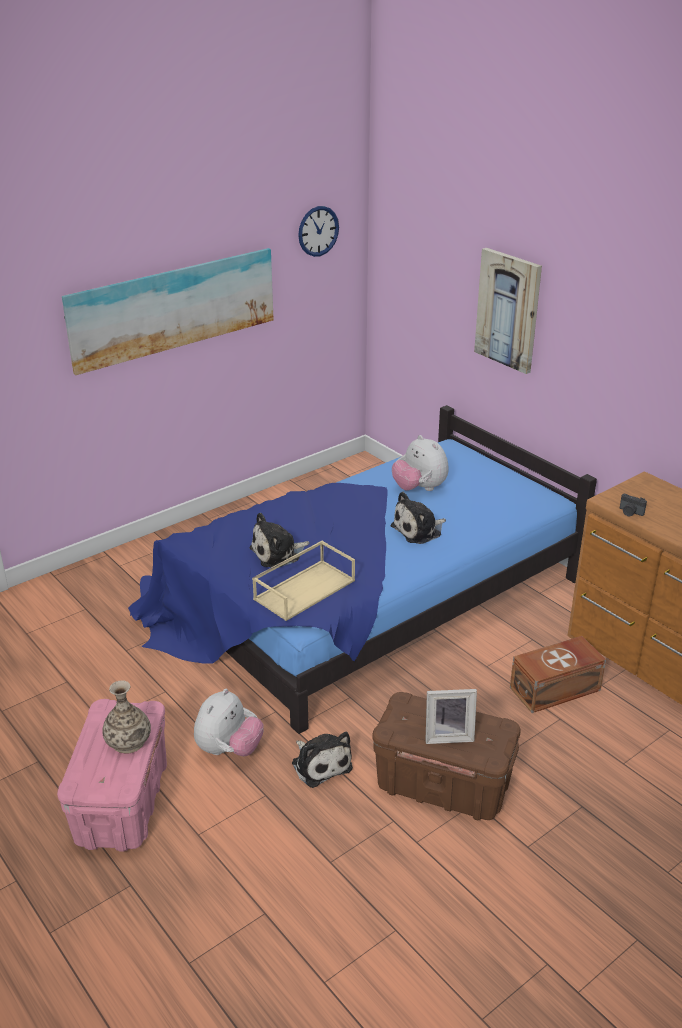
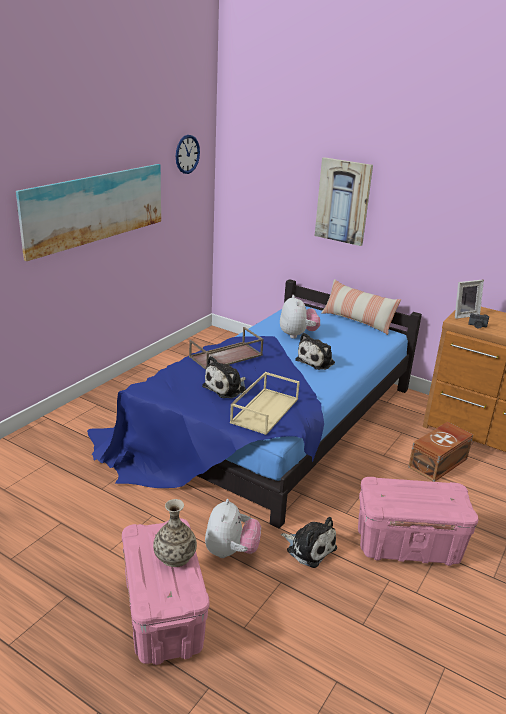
camera: 20 degrees left, 5 degrees down
(303, 510) = (225, 356): none -> brown tray
(419, 489) = (297, 335): plush toy -> plush toy turned 135 degrees counterclockwise
(443, 786) = (408, 545): brown storage box -> pink storage box
(448, 735) = (423, 501): picture frame -> picture frame (463, 314)
(518, 476) = (357, 321): none -> pillow

